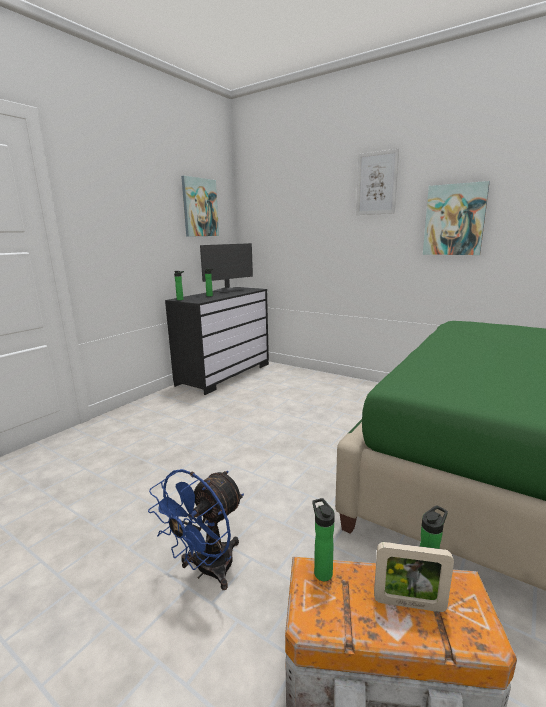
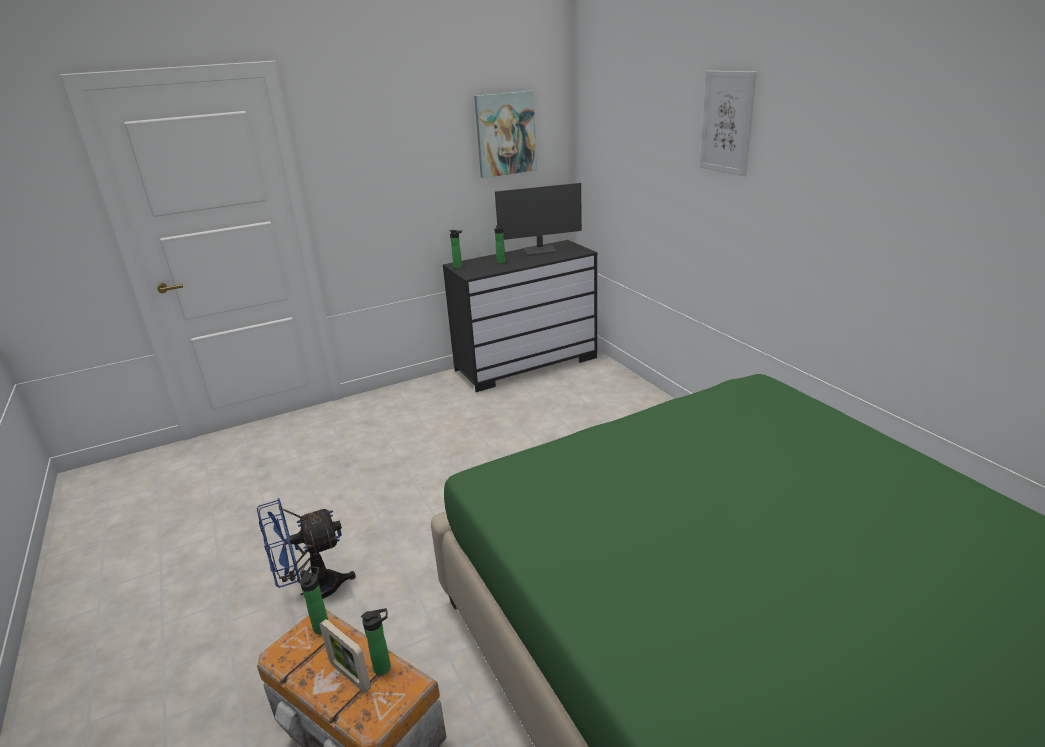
camera: 30 degrees right, 10 degrees up
(454, 220) = (819, 206): picture -> none

